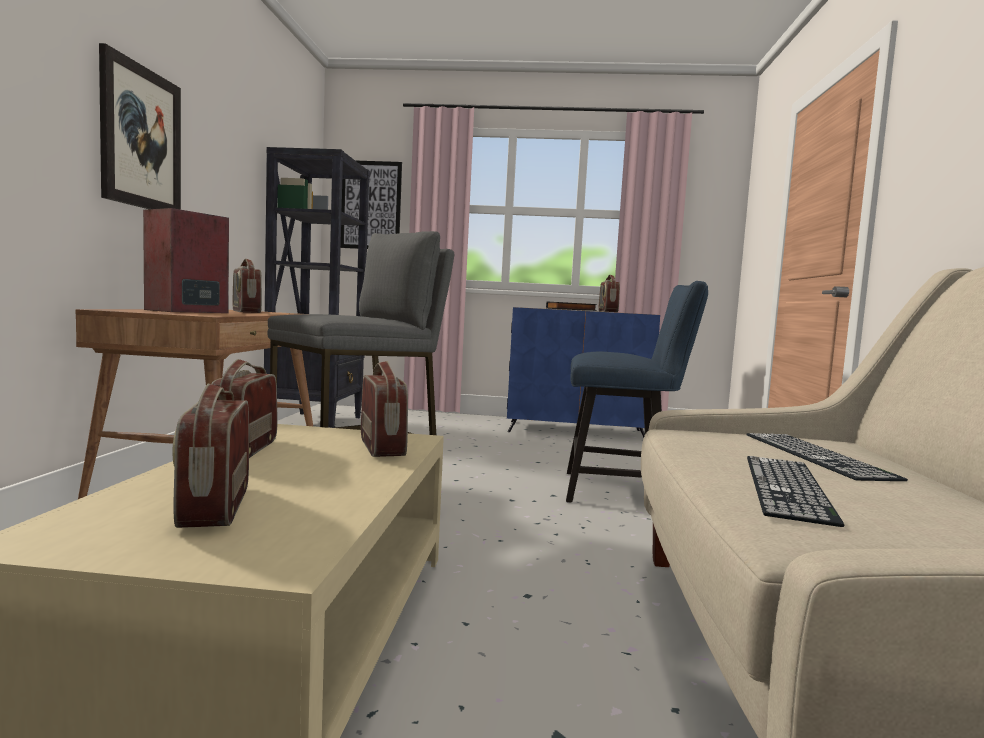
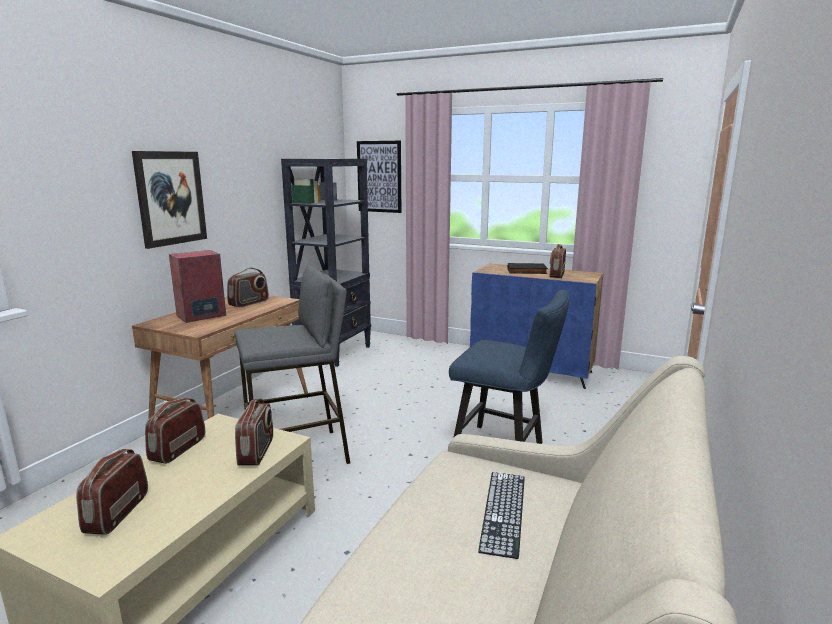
camera: 20 degrees right, 10 degrees up
(245, 311) = (249, 303): radio -> radio turned 135 degrees counterclockwise
(786, 487) = (413, 555): keyboard -> none

